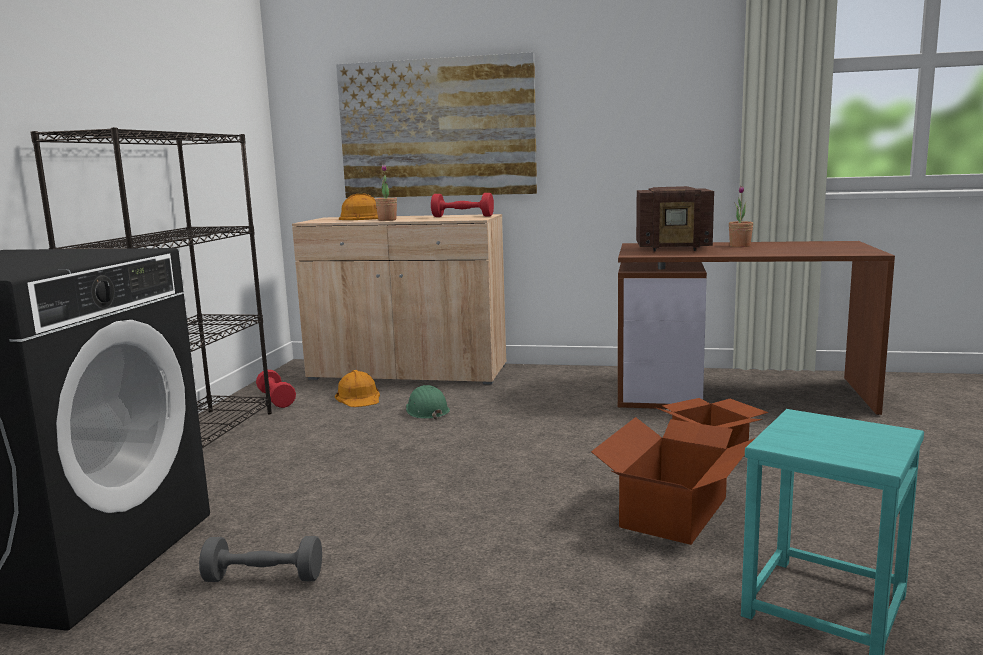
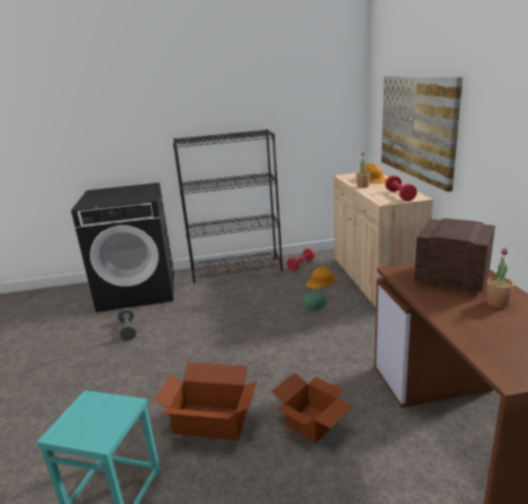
camera: 70 degrees right, 10 degrees up
(674, 248) = (450, 278): radio -> radio turned 135 degrees clockwise

